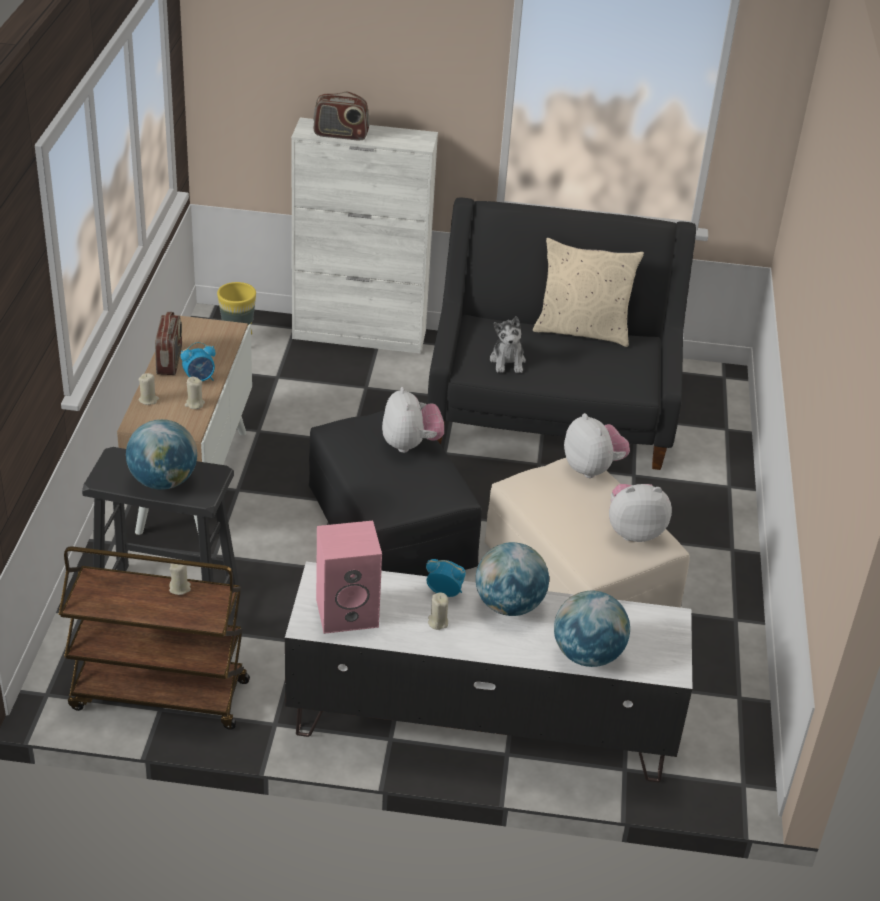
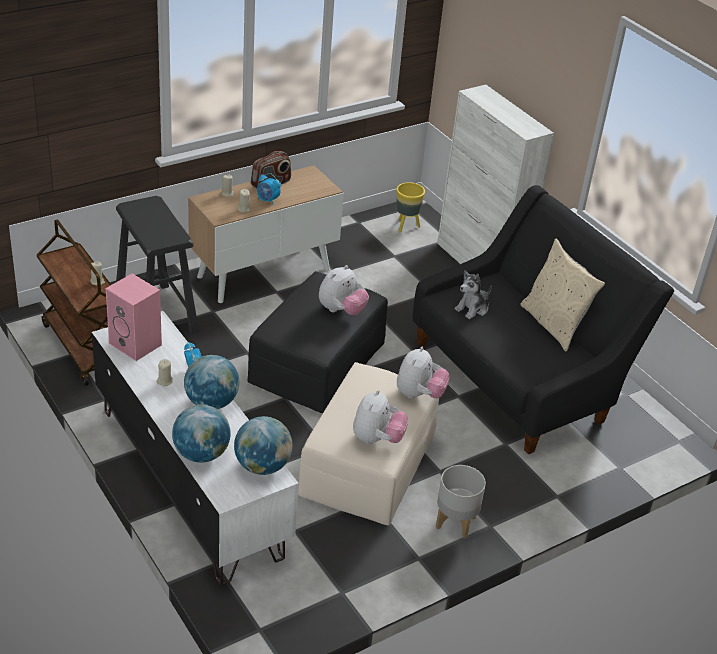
camera: 50 degrees right, 0 degrees up
(163, 481) = (151, 225): globe -> globe (262, 466)
(341, 135) = (489, 104): radio -> none
(634, 531) = (377, 439): plush toy -> plush toy turned 60 degrees clockwise
(708, 568) = (455, 522): none -> grey planter

